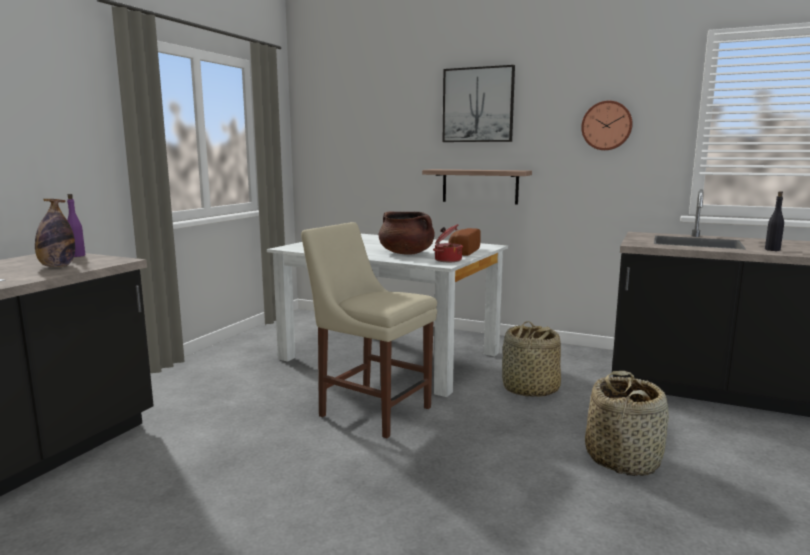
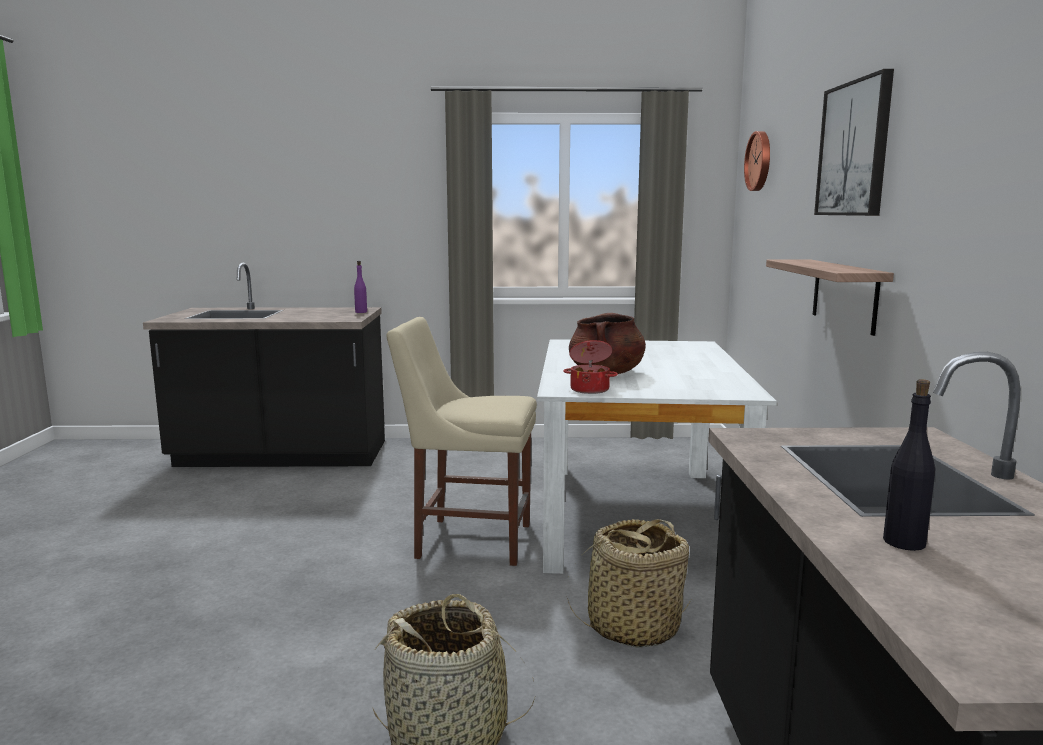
camera: 65 degrees right, 0 degrees up
(57, 266) = (315, 316): bottle -> none
(371, 410) = (468, 540): beige chair -> beige chair turned 90 degrees counterclockwise
(462, 252) = (664, 388): bread -> none
(606, 125) = (990, 182): wall clock -> wall clock (760, 161)

